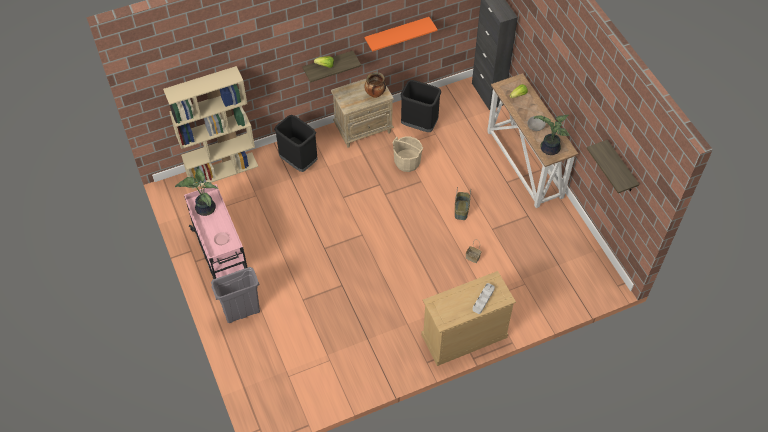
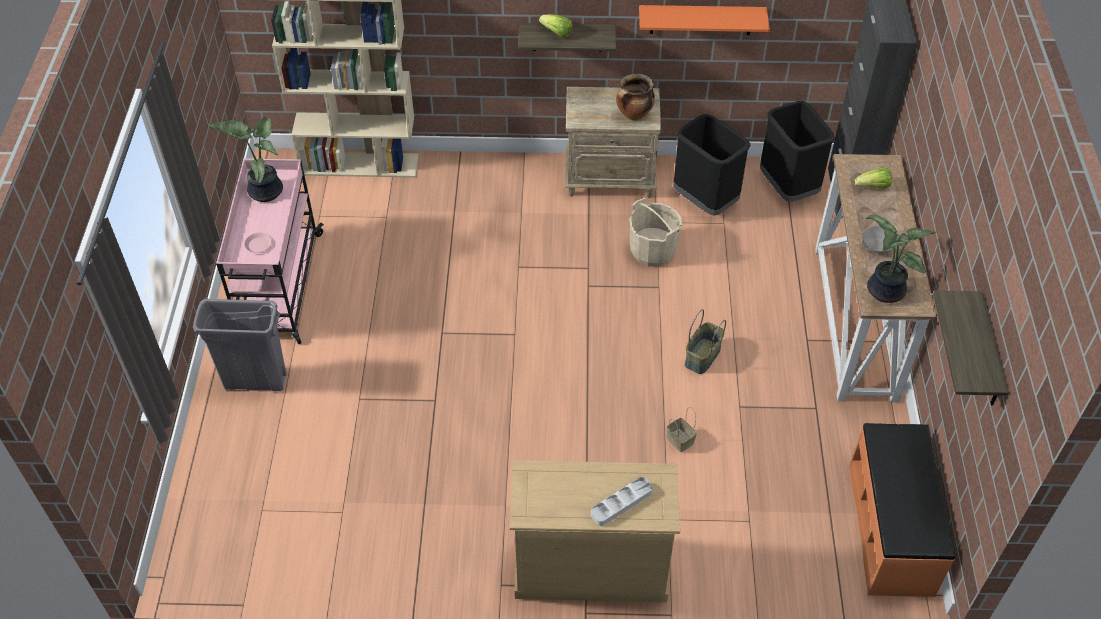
camera: 25 degrees right, 5 degrees down
(299, 161) = (481, 191): black trash can -> black trash can (788, 188)
(589, 261) = (891, 529): none -> orange bench

